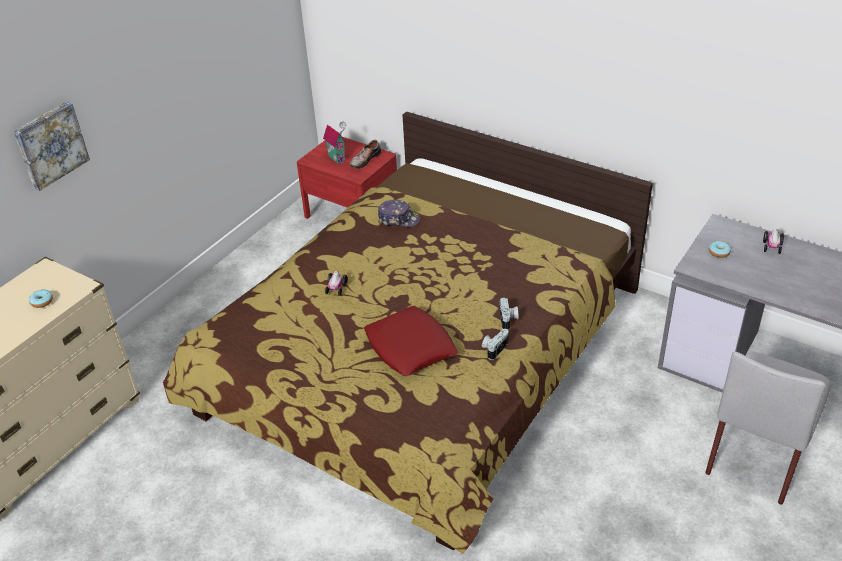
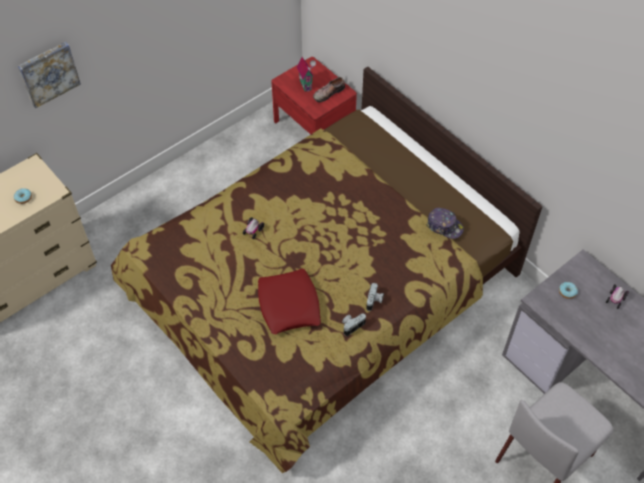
camera: 15 degrees right, 15 degrees up
(398, 219) = (327, 173): cap -> cap (444, 226)

